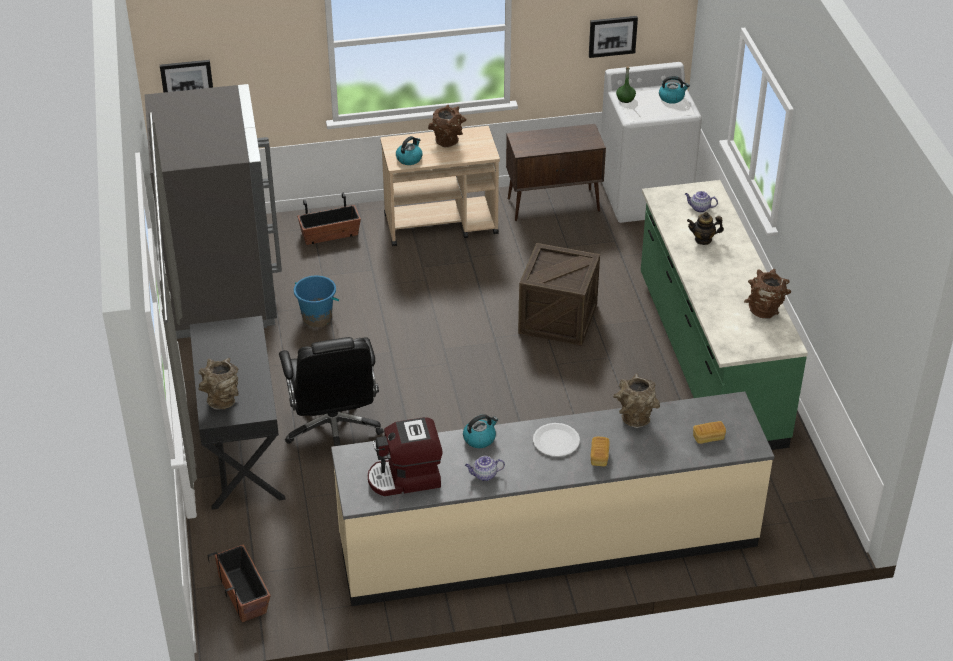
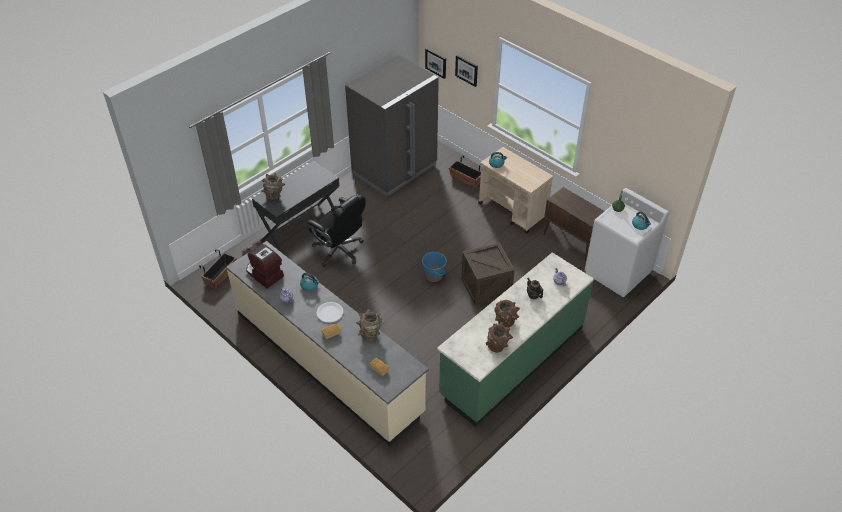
camera: 55 degrees right, 5 degrees up
(317, 318) = (405, 206): blue bucket -> blue bucket (434, 276)
(334, 429) = (339, 250): black office chair -> black office chair turned 90 degrees counterclockwise
(448, 142) = (523, 169): brown vase -> brown vase (505, 323)
(612, 36) = (635, 170): picture -> picture (466, 70)

